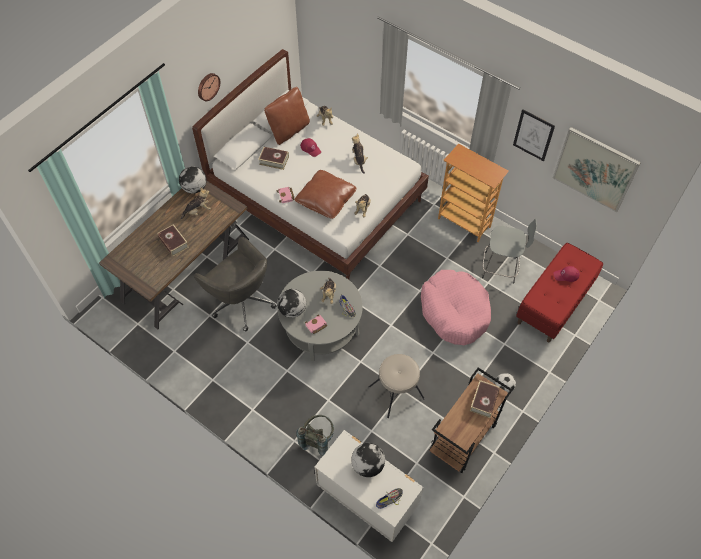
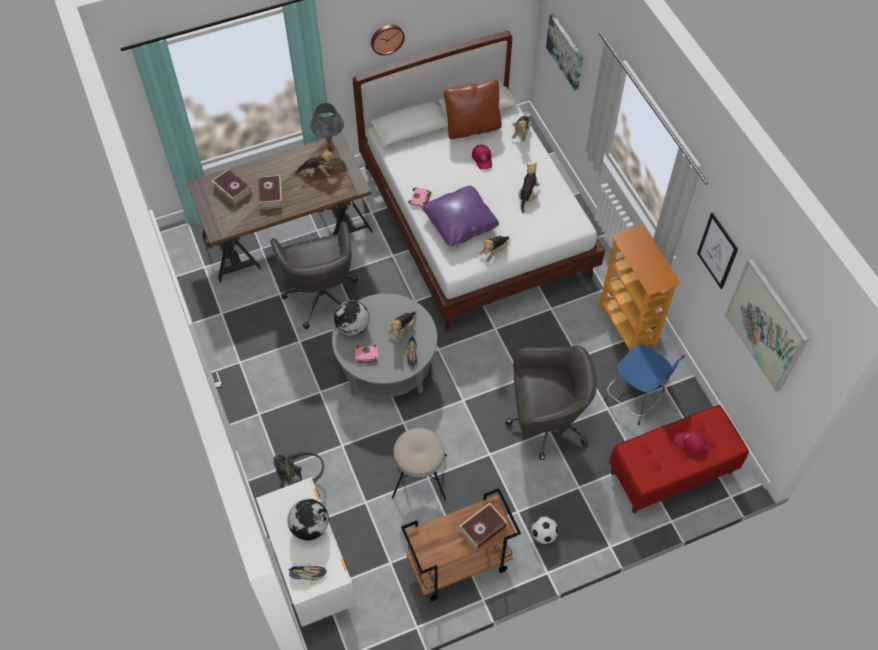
camera: 30 degrees right, 0 degrees up
(194, 188) = (329, 147): globe -> grey table lamp
(274, 160) = (433, 154): book -> book (232, 190)
(326, 200) = (460, 223): brown pillow -> purple pillow
(335, 46) = (565, 51): none -> picture
(454, 311) = (545, 422): pink dog bed -> grey office chair
(501, 267) = (635, 399): grey stool -> blue stool

